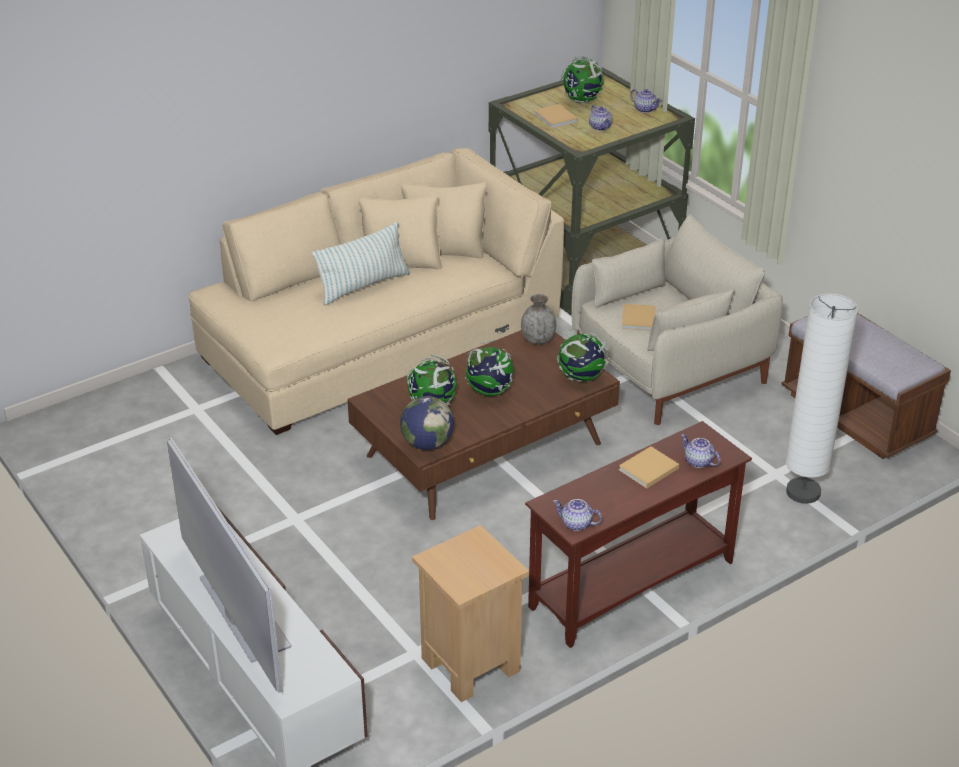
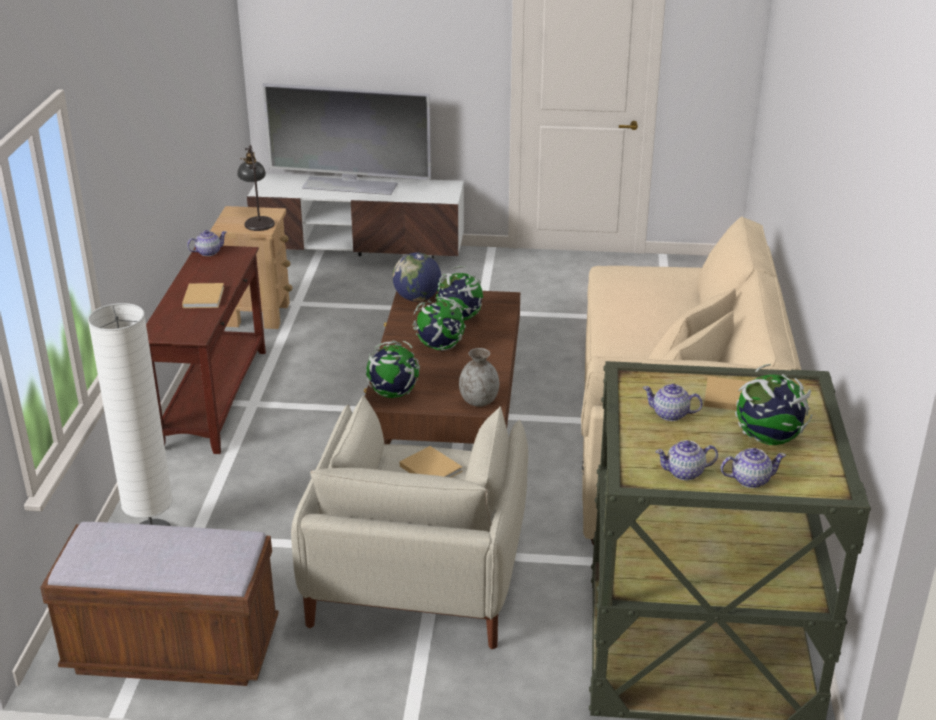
camera: 130 degrees right, 5 degrees down
(363, 286) = (657, 328): pillow -> none
(461, 558) = (257, 219): none -> grey table lamp
(698, 462) = (172, 318): teapot -> teapot (749, 480)

